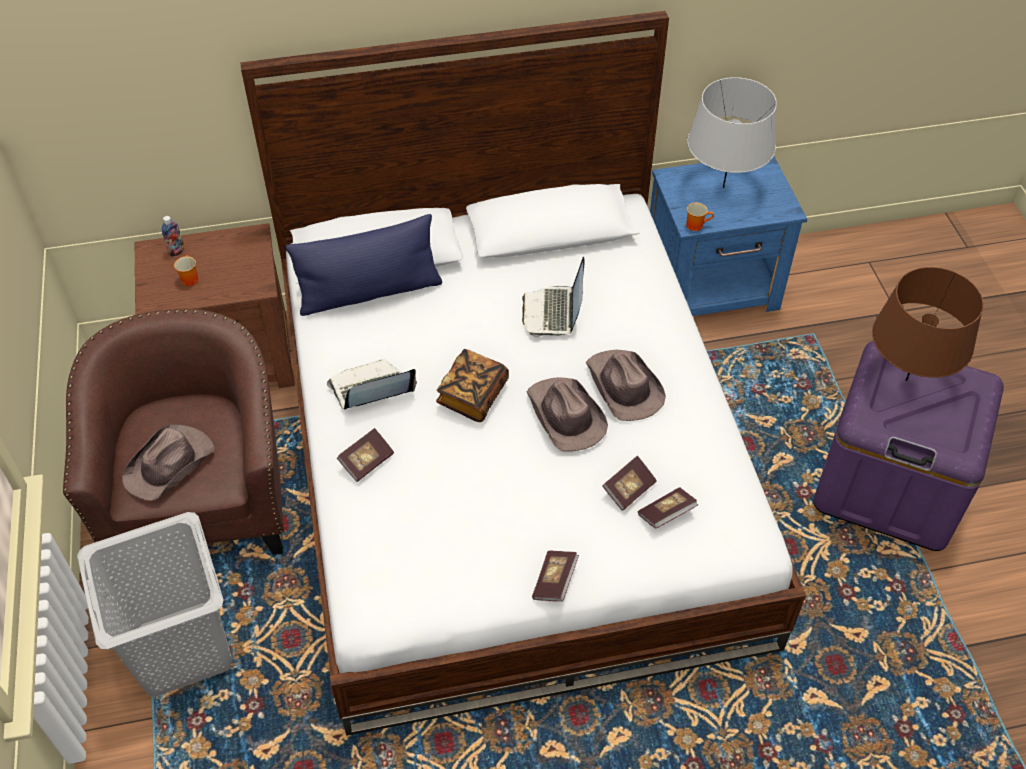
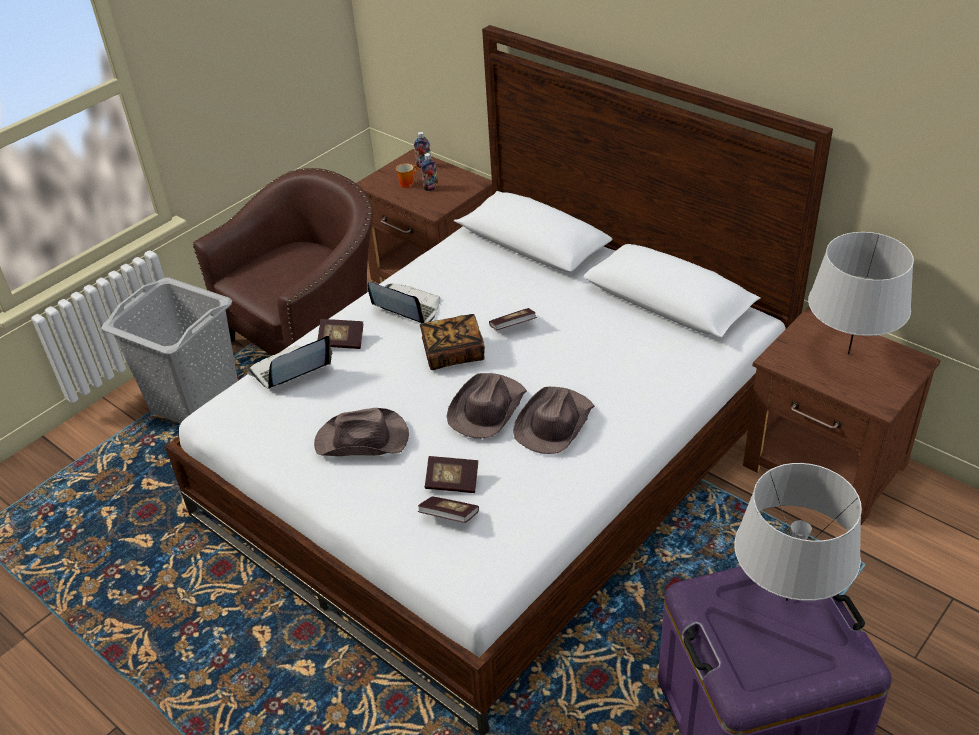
camera: 55 degrees right, 10 degrees down
(170, 464) = (271, 276): brown hat -> brown hat (363, 440)
(220, 268) = (430, 188): none -> bottle
(370, 292) = (494, 257): blue pillow -> none
(553, 313) = (584, 347): laptop -> laptop (290, 371)
(554, 582) = (323, 490): book -> book (513, 327)
(696, 224) = (779, 362): mug -> none
(713, 286) = (826, 466): blue nightstand -> brown nightstand
(905, 381) = (786, 600): brown table lamp -> grey table lamp

